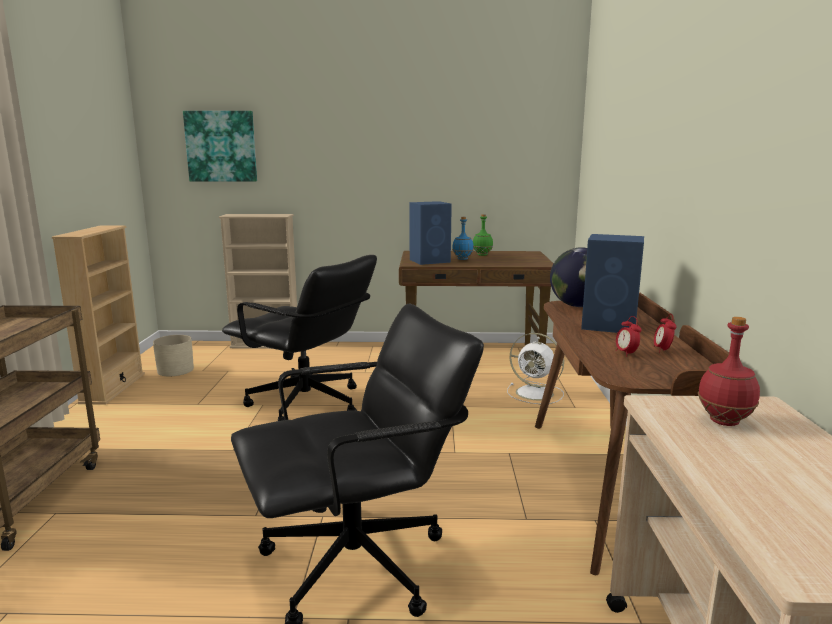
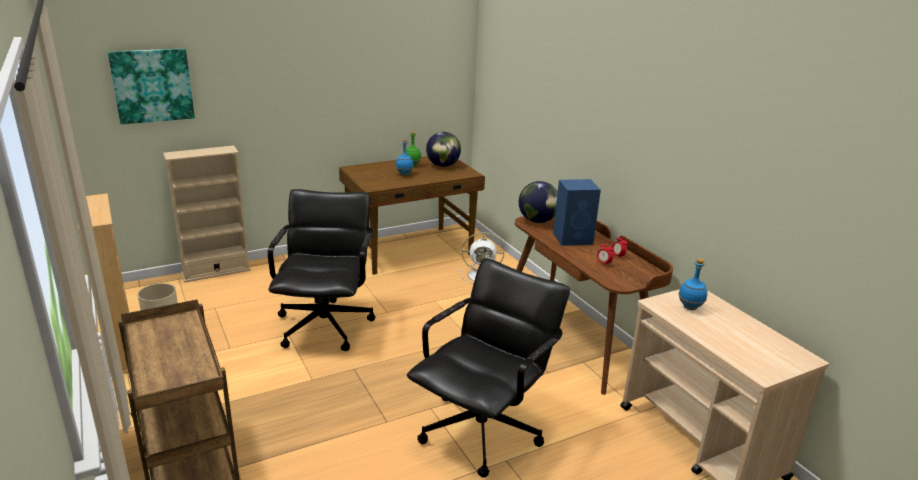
camera: 30 degrees left, 10 degrees up
(306, 405) = (325, 326): black office chair -> black office chair turned 90 degrees counterclockwise
(430, 261) = (382, 180): blue speaker -> none
(518, 257) = (443, 165): none -> globe
(725, 422) = (690, 307): red bottle -> blue bottle

